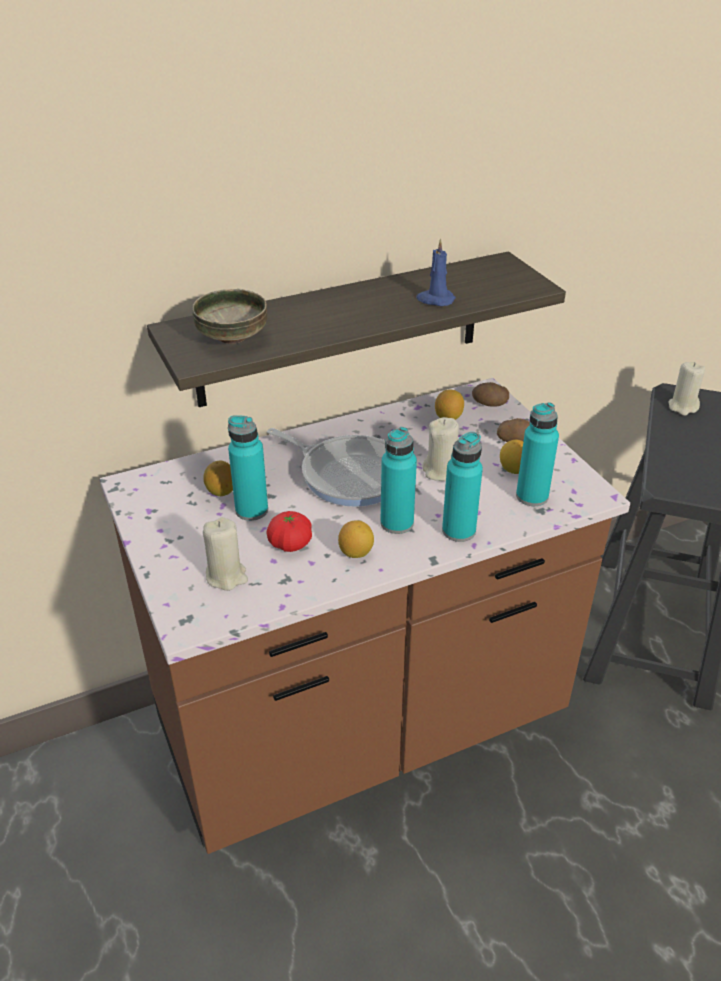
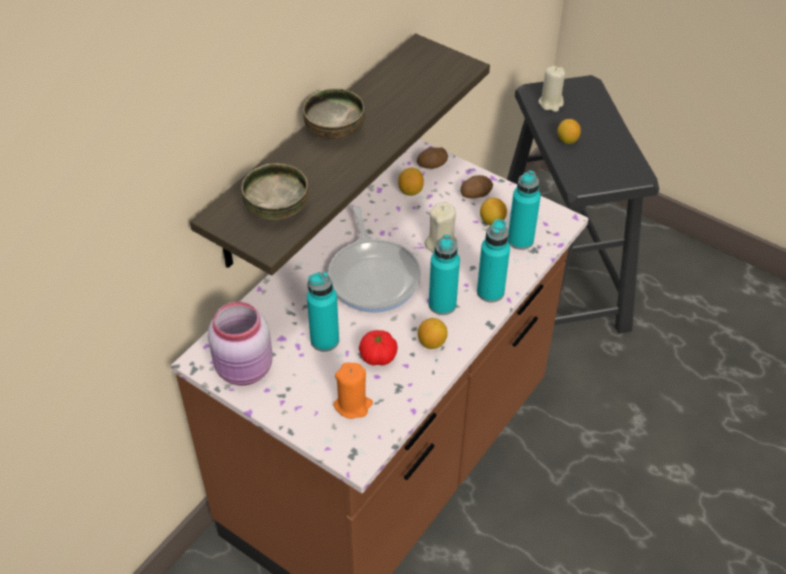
camera: 30 degrees left, 10 degrees up
(157, 506) = (245, 369): none -> pink jar
(221, 491) = (286, 334): lemon -> lemon (567, 140)
(226, 576) = (353, 405): beige candle -> orange candle
(349, 474) = (374, 276): frying pan -> frying pan turned 75 degrees clockwise
(351, 299) = (335, 131): none -> bowl
(435, 300) = (401, 109): blue candle -> none

